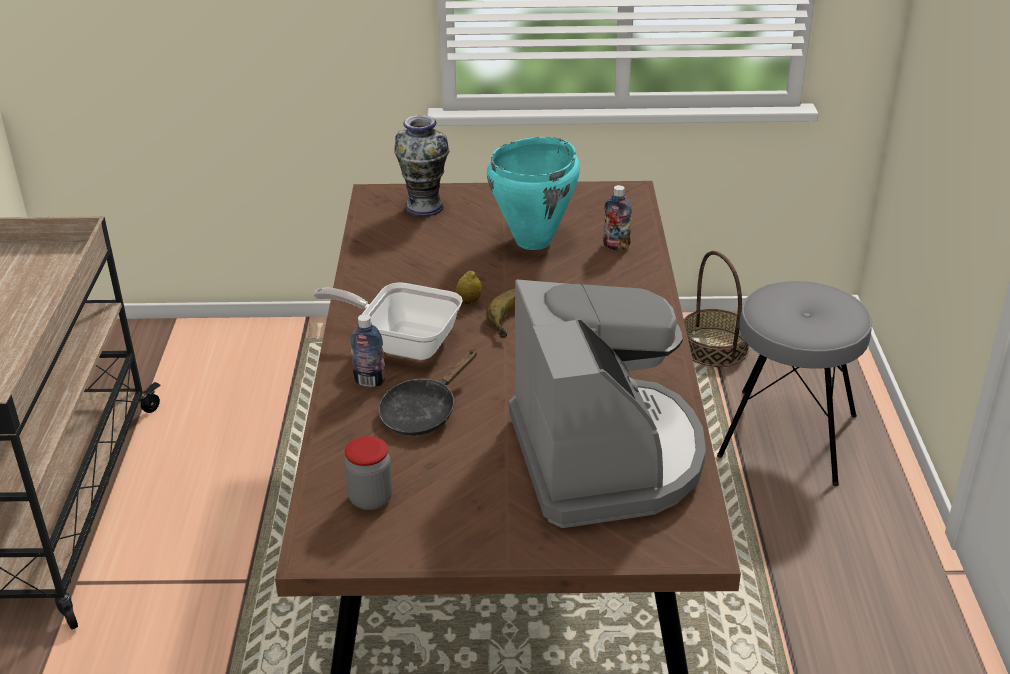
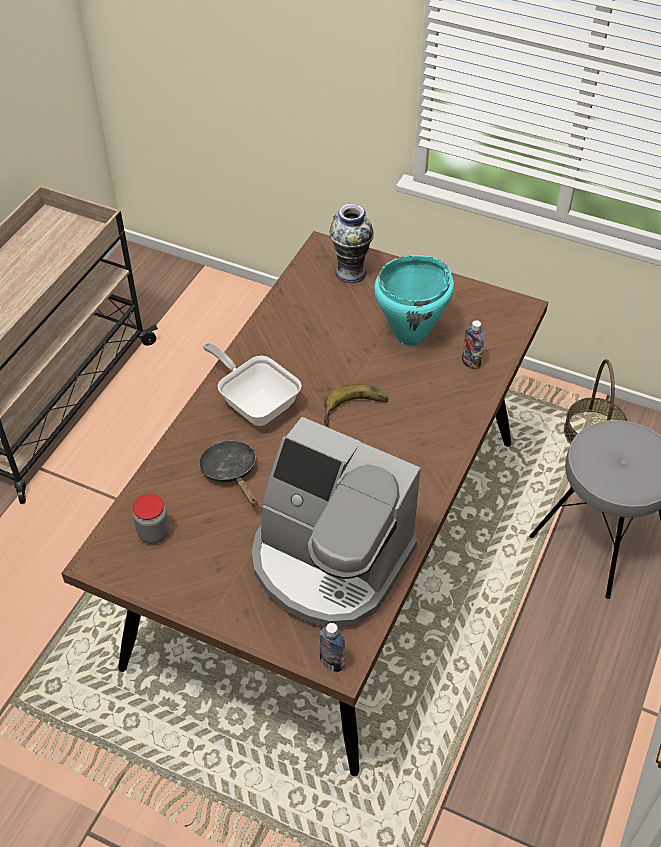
camera: 25 degrees right, 15 degrees up
(370, 381) = (212, 430): bottle -> bottle (332, 662)
(423, 412) = (231, 472): black frying pan -> black frying pan turned 90 degrees clockwise
(469, 301) = (325, 380): lemon -> none
(606, 457) = (329, 561): coffee machine -> coffee machine turned 105 degrees clockwise

